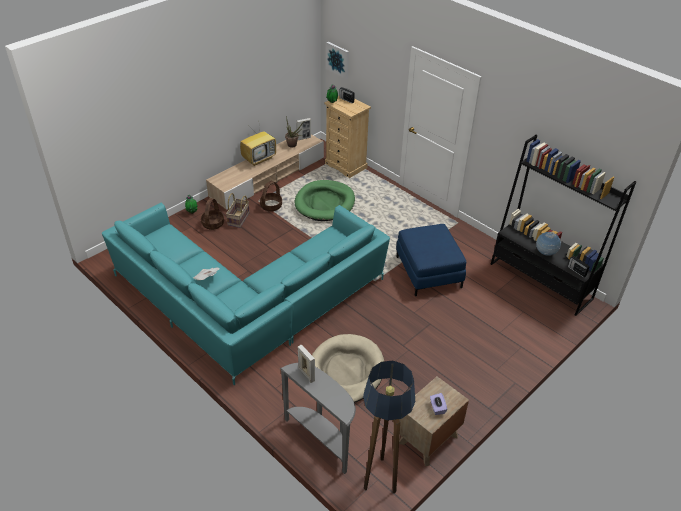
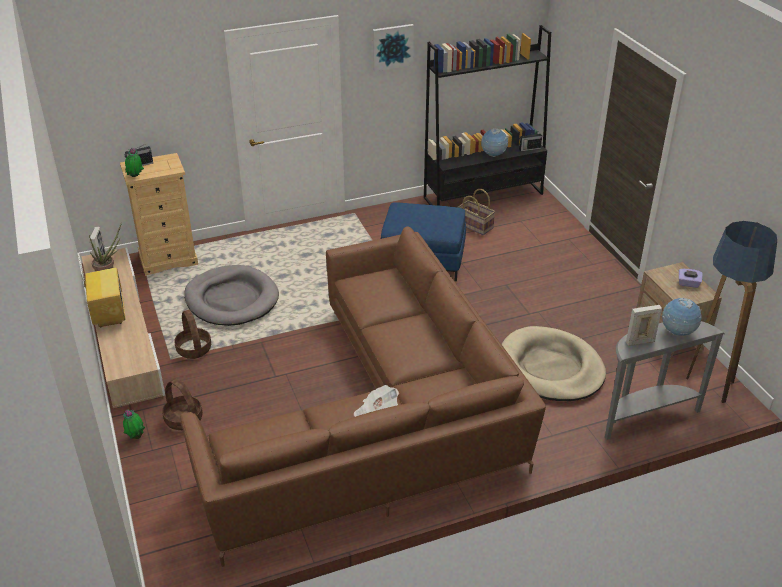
camera: 65 degrees left, 5 degrees down
(239, 219) = (196, 389): basket -> basket (475, 225)
(246, 302) = (382, 424): turquoise sofa -> brown sofa
(325, 203) = (231, 299): green dog bed -> grey dog bed
(329, 395) = (677, 333): none -> globe
(338, 59) = (90, 121): picture -> picture (392, 47)

